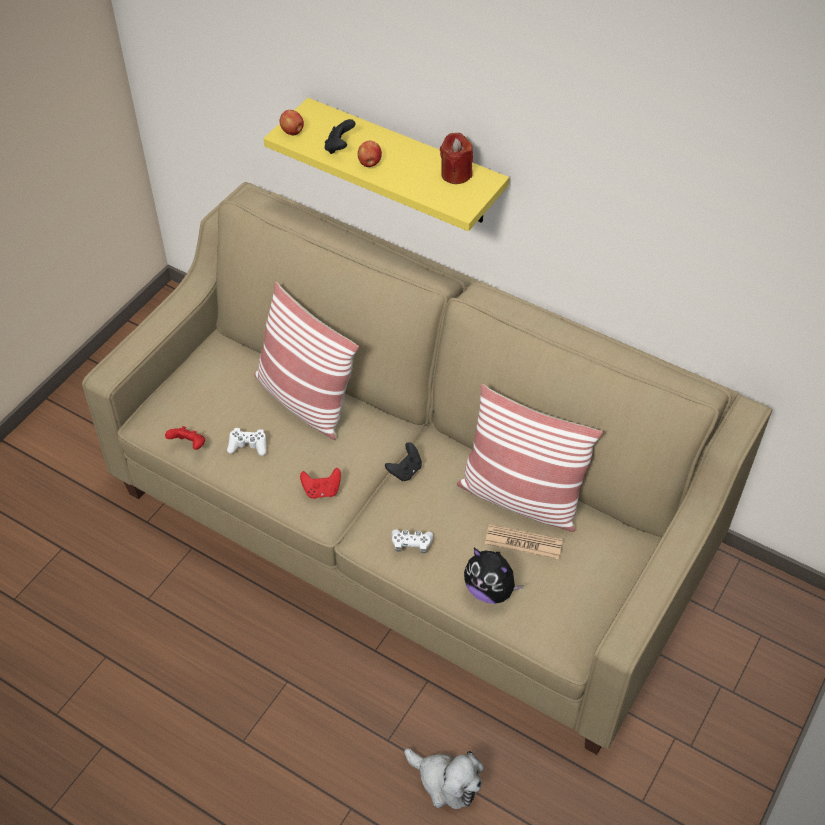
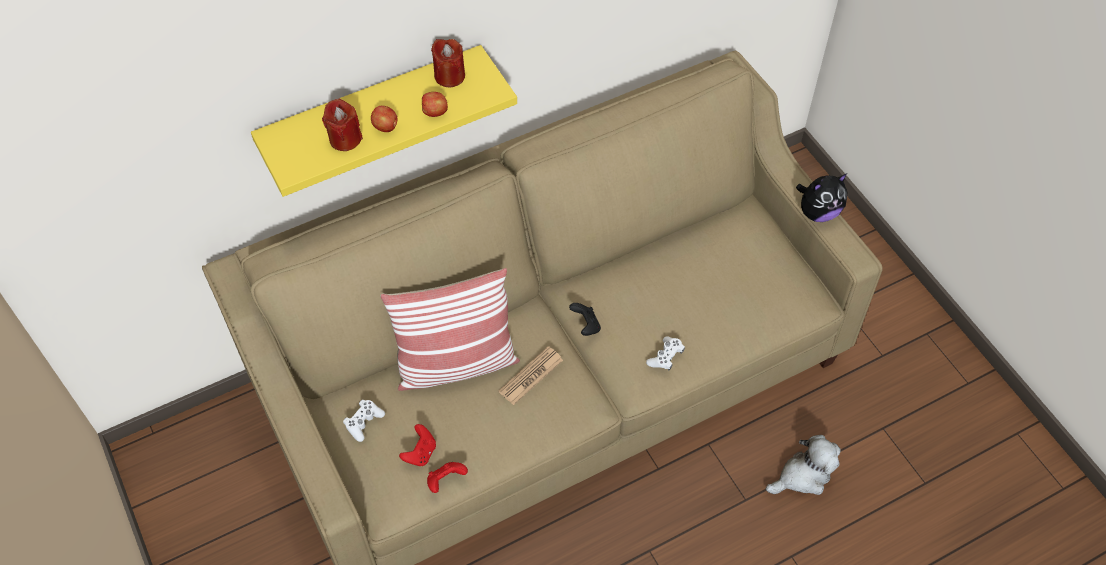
camera: 60 degrees left, 5 degrees up
(248, 446) = (480, 432): white game controller -> white game controller (364, 422)
(292, 132) = (292, 163): apple -> apple (435, 112)
(322, 491) = (567, 397): red game controller -> red game controller (420, 453)
(339, 147) = (345, 139): black game controller -> red candle
(490, 590) = (739, 326): plush toy -> plush toy (818, 212)
(520, 497) = (666, 260): pillow -> none
(523, 542) = (711, 280): newspaper -> newspaper (531, 376)

